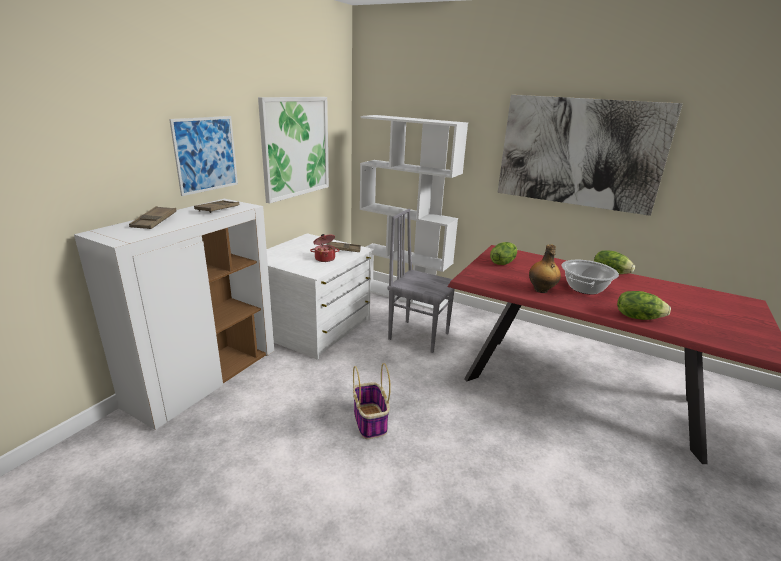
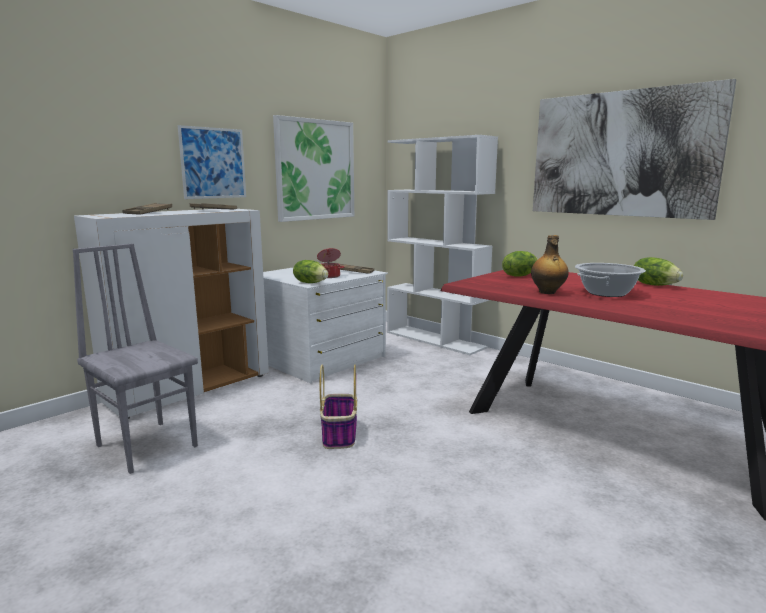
camera: 15 degrees right, 10 degrees down
(418, 335) = (434, 373): grey chair -> grey chair (148, 445)
(637, 317) = (656, 312): lettuce -> lettuce (310, 283)

